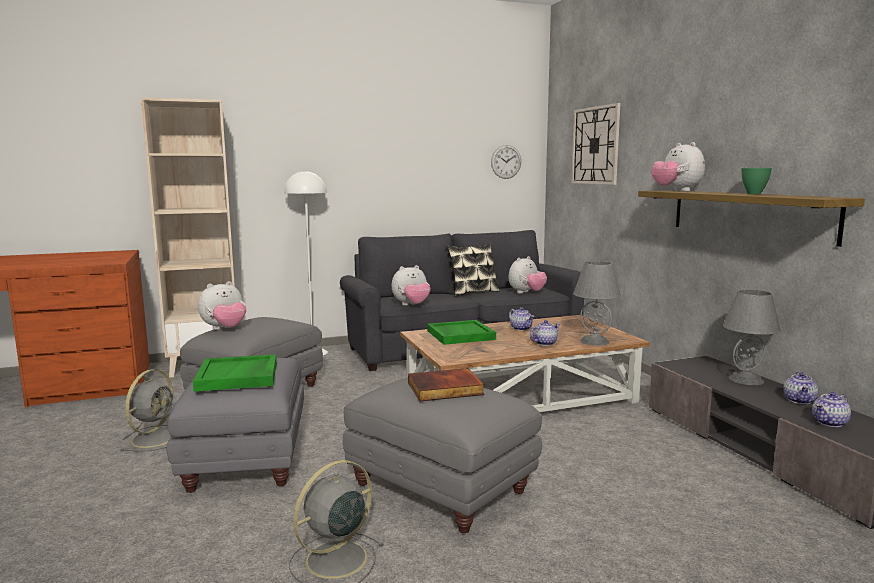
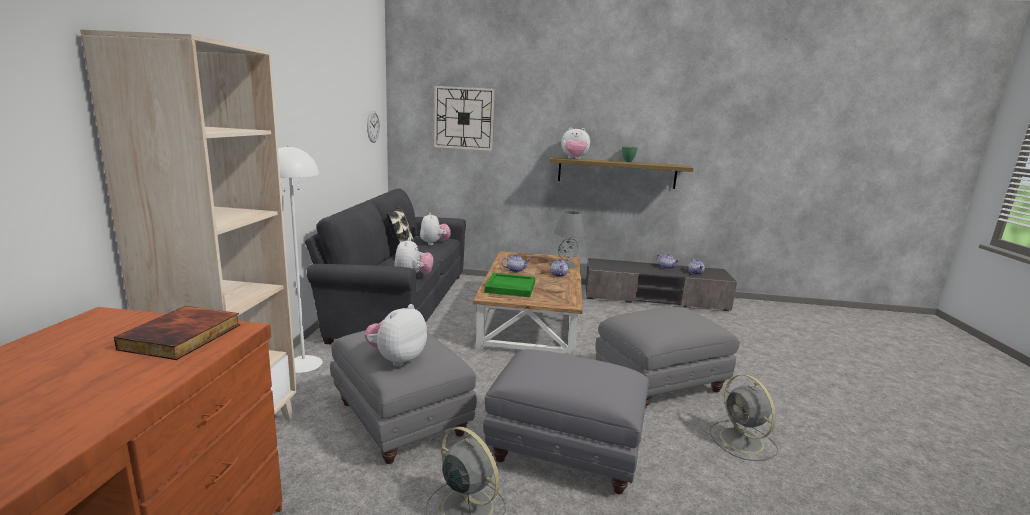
camera: 65 degrees left, 5 degrees up
(225, 329) = (396, 359): plush toy -> plush toy turned 135 degrees counterclockwise
(238, 376) = (595, 374): green tray -> none
(445, 389) = (668, 316): book -> book (183, 337)
(746, 379) = (632, 265): grey table lamp -> none

